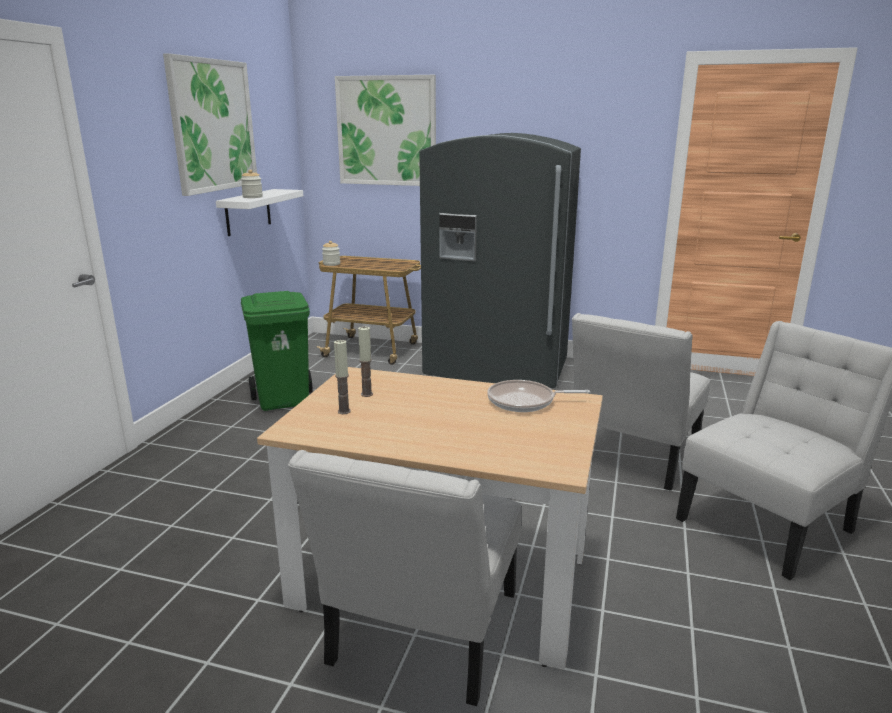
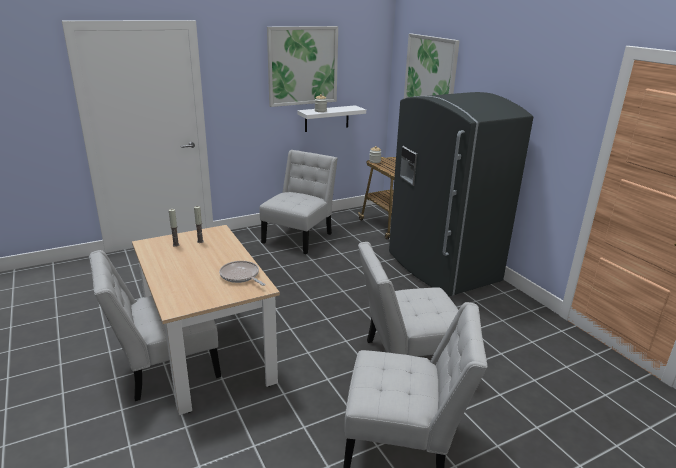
camera: 45 degrees right, 5 degrees up
(284, 400) = (299, 237): green trash can -> white chair

